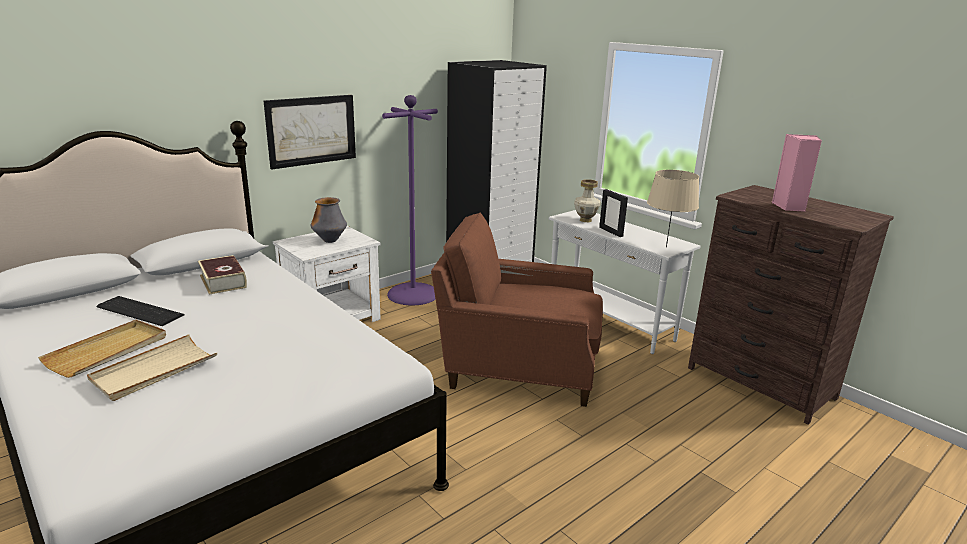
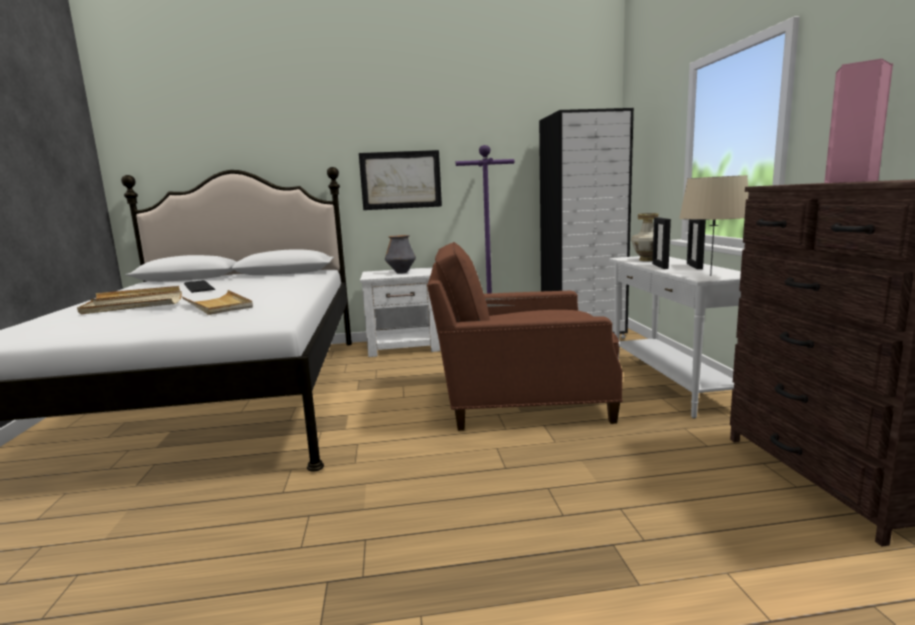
camera: 35 degrees right, 10 degrees down
(223, 281) = (274, 279): book -> none
(270, 348) = (218, 305): none -> beige tray
(519, 363) = (520, 398): brown armchair -> brown armchair turned 45 degrees counterclockwise
(635, 230) = (695, 266): none -> picture frame

